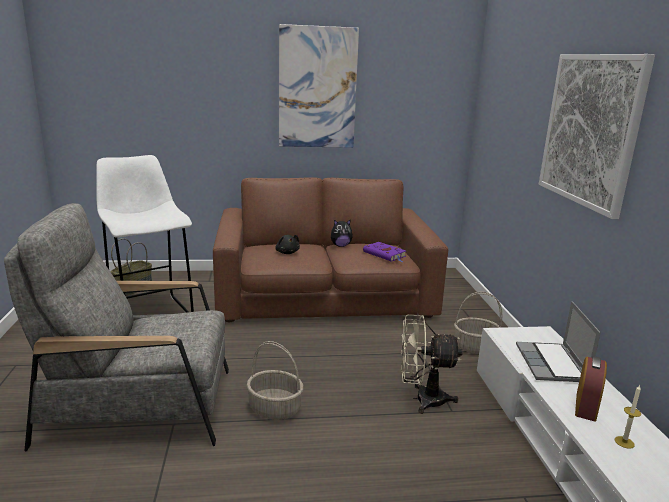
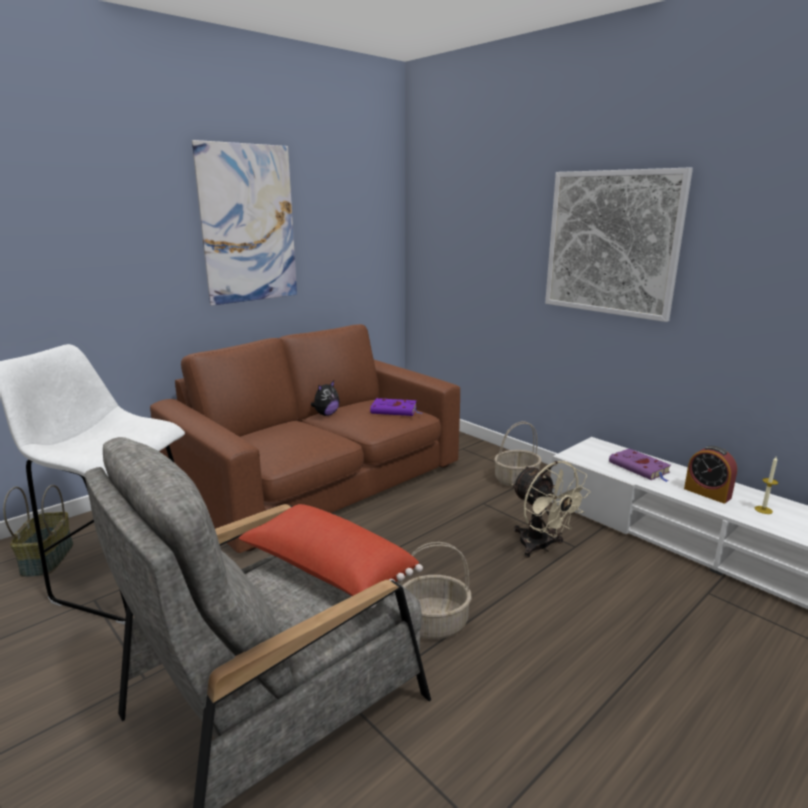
camera: 35 degrees left, 0 degrees up
(182, 328) = (327, 571): none -> red pillow
(287, 252) = (292, 438): black plush toy -> none
(422, 399) = (541, 547): beige fan -> beige fan turned 90 degrees counterclockwise
(552, 364) = (640, 468): laptop -> purple book
(586, 406) = (707, 493): alarm clock -> alarm clock turned 150 degrees clockwise

